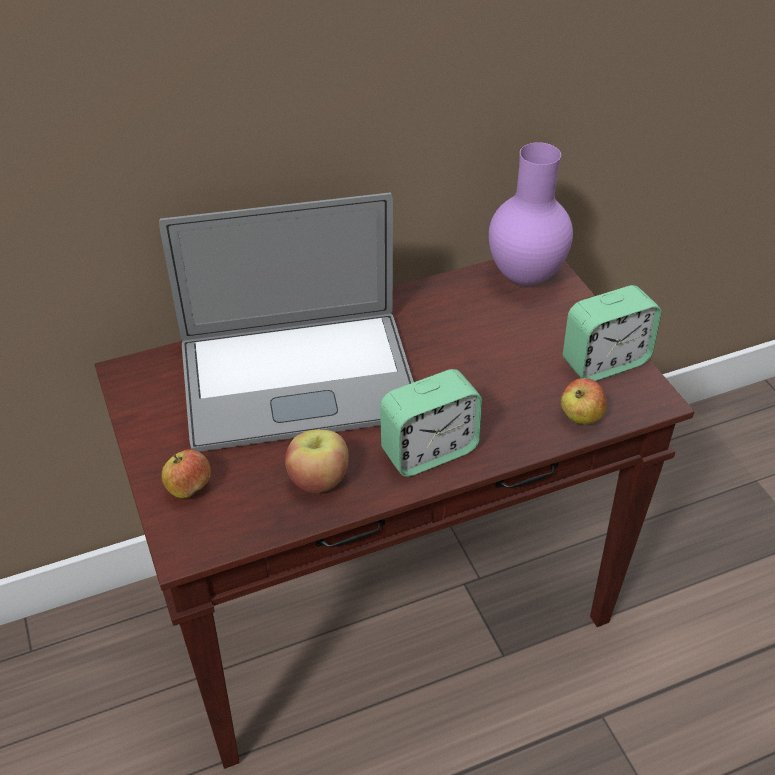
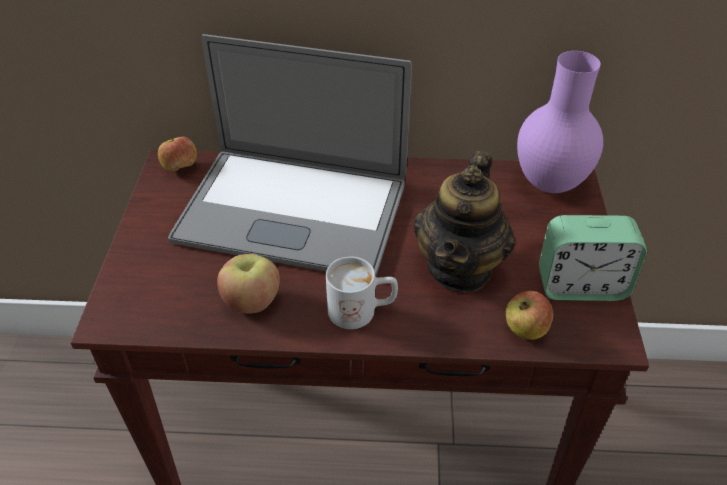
camera: 25 degrees right, 0 degrees up
(189, 488) = (147, 271): apple -> apple (180, 168)
(429, 451) = (362, 311): alarm clock -> white mug
(492, 381) = (460, 268): none -> teapot

